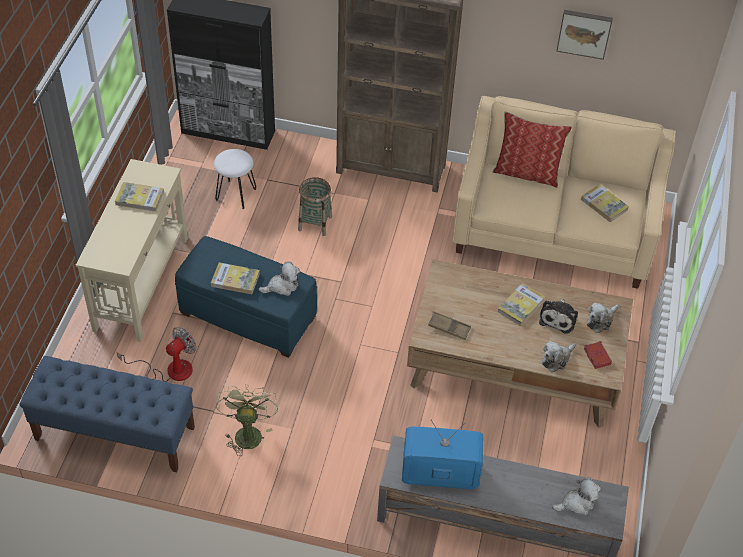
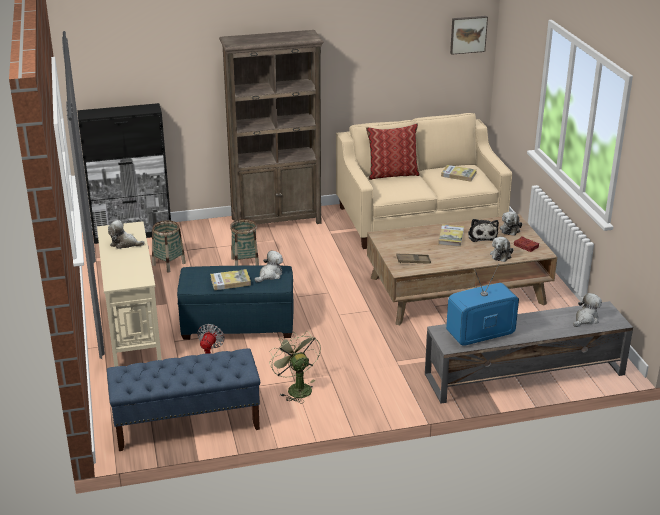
camera: 25 degrees left, 20 degrees down
(139, 198) = (124, 244): book -> plush toy
(236, 194) = (169, 264): white stool -> basket
(584, 33) = (401, 56): picture -> picture (468, 34)

